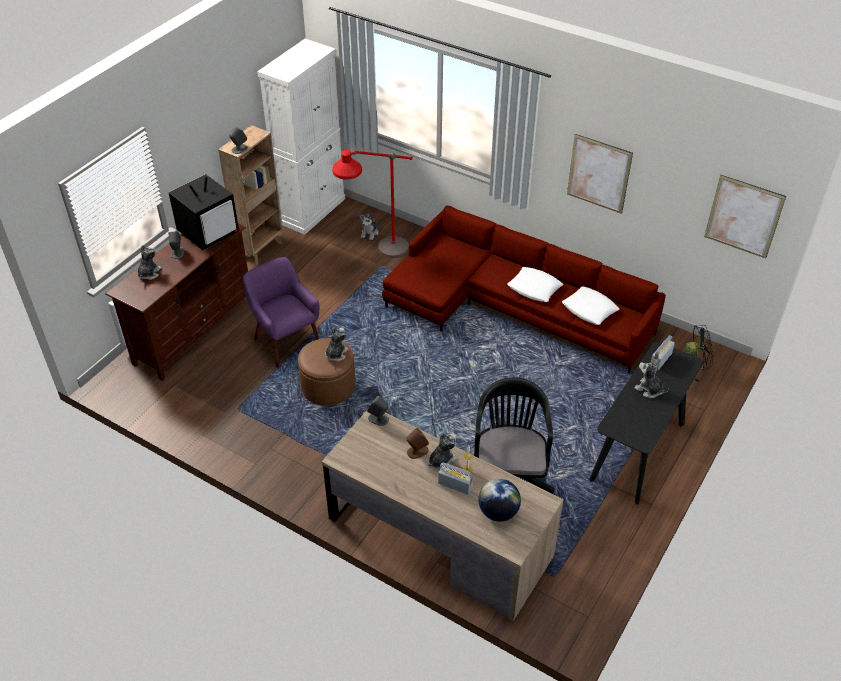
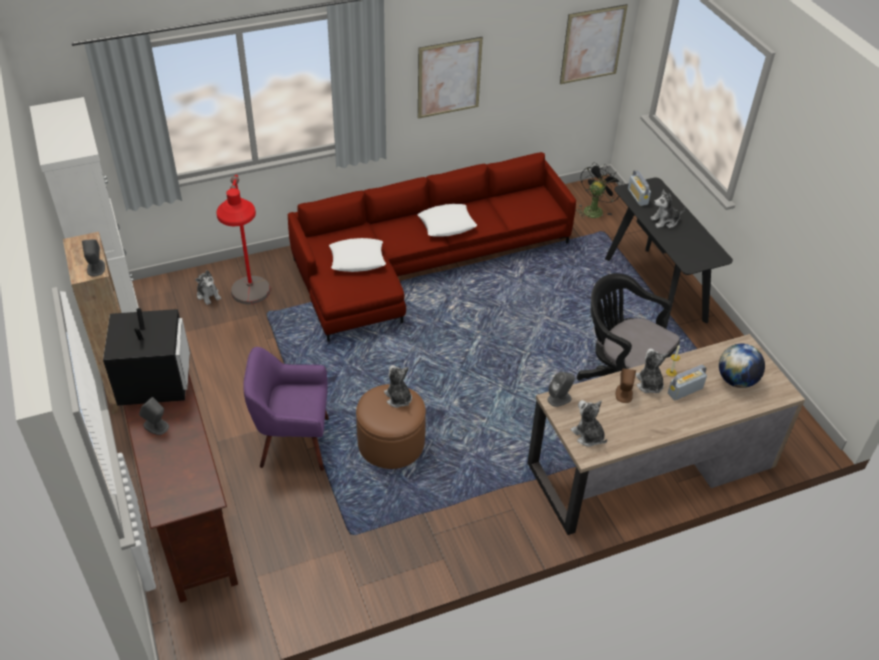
camera: 55 degrees left, 0 degrees up
(149, 273) = (163, 468): plush toy -> plush toy (588, 435)
(589, 309) = (507, 210): white pillow -> white pillow (357, 259)

